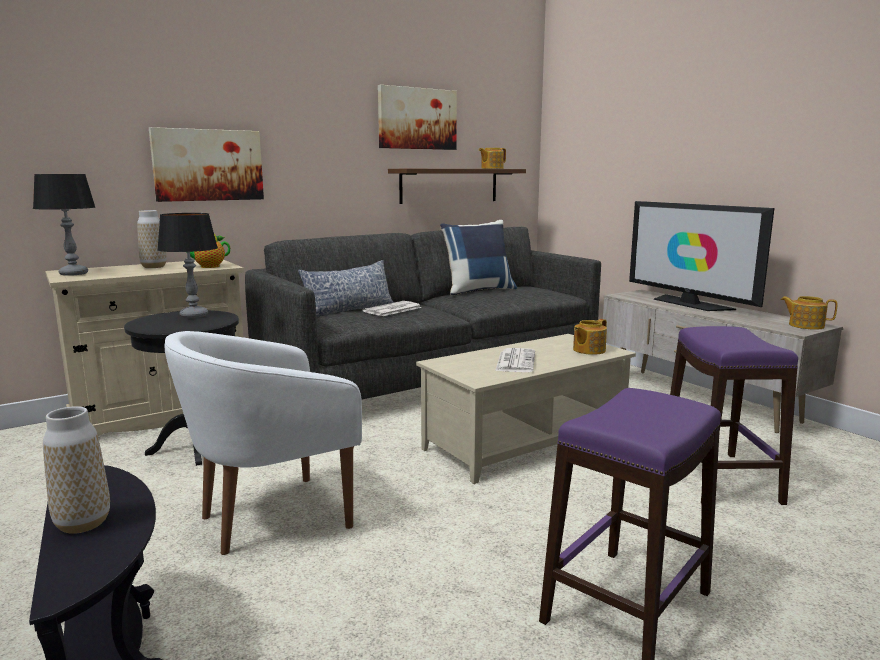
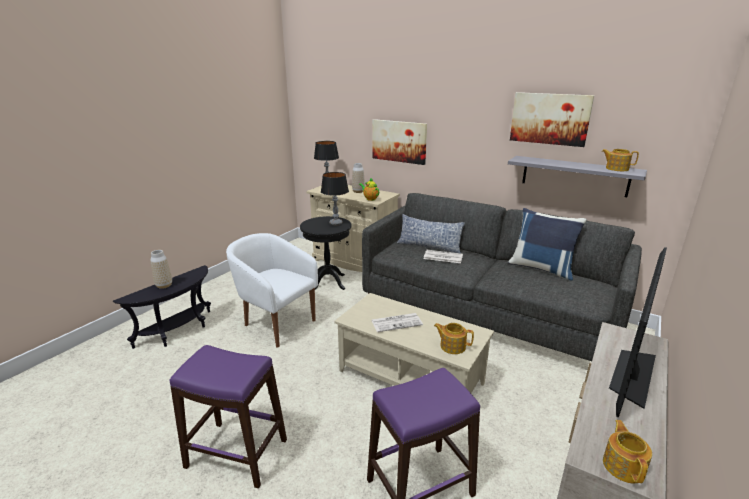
camera: 65 degrees right, 10 degrees up
(449, 185) = (574, 176): brown shelf -> grey shelf

